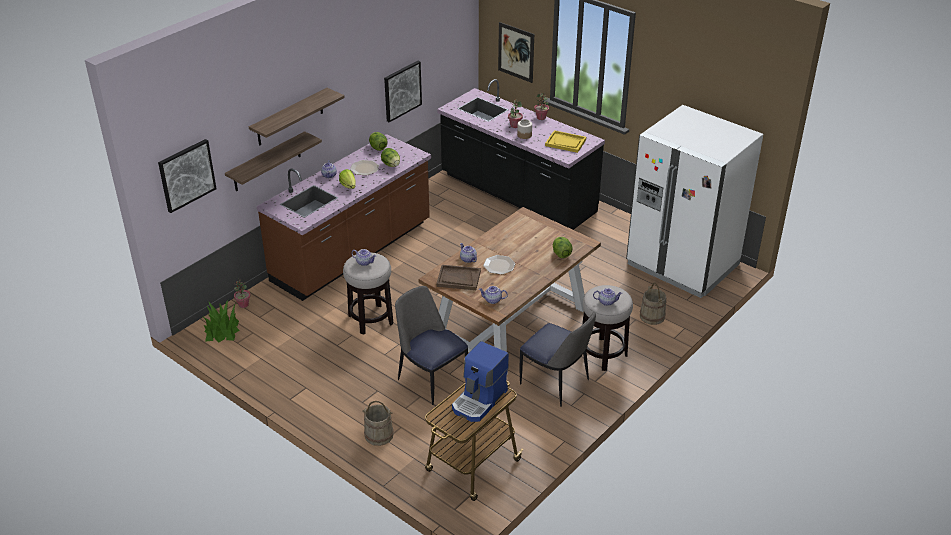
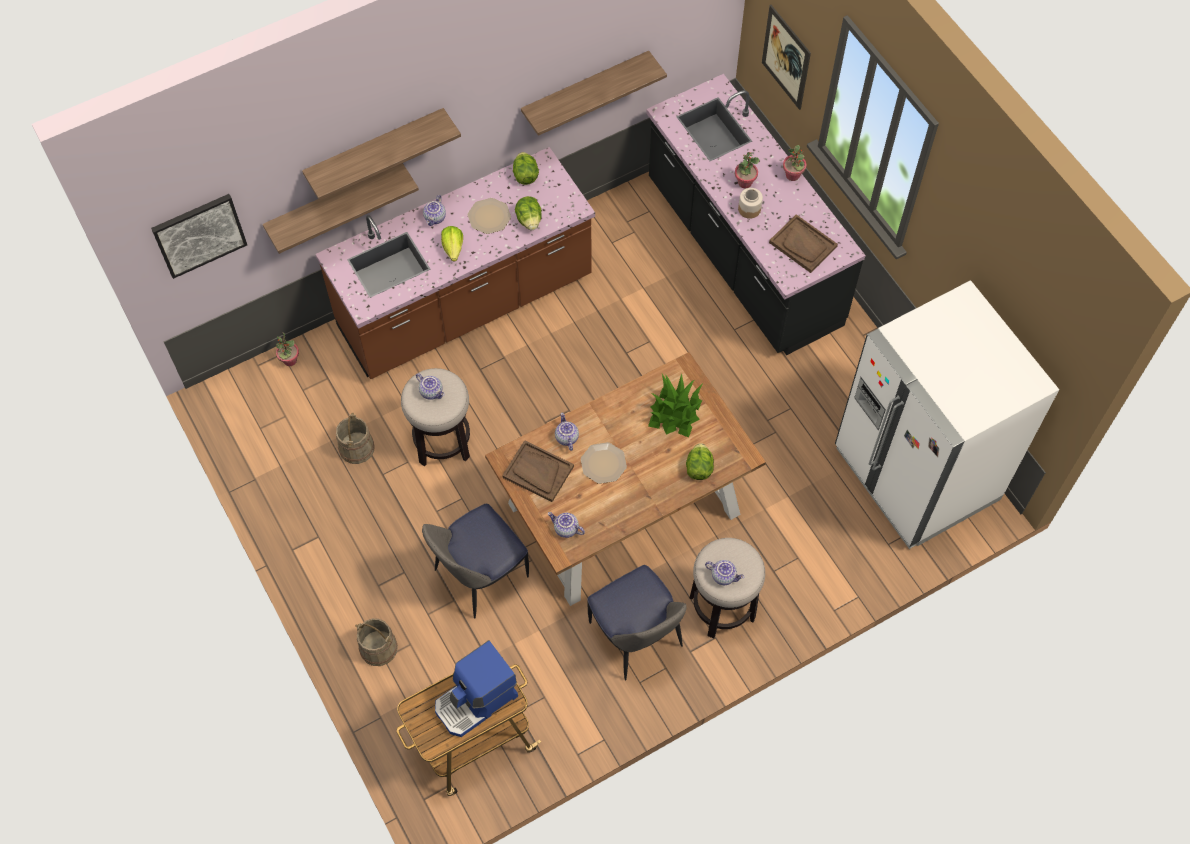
camera: 20 degrees right, 25 degrees up
(222, 330) = (248, 399): potted plant -> potted plant (675, 412)
(402, 90) = (585, 90): picture -> shelf
(431, 379) = (479, 575): chair -> chair turned 105 degrees counterclockwise
(565, 142) = (803, 245): yellow tray -> brown tray
(652, 316) = (823, 560): beige bucket -> beige bucket (356, 448)

